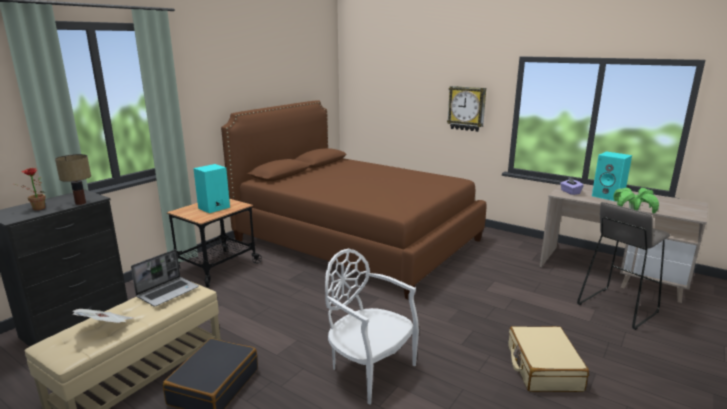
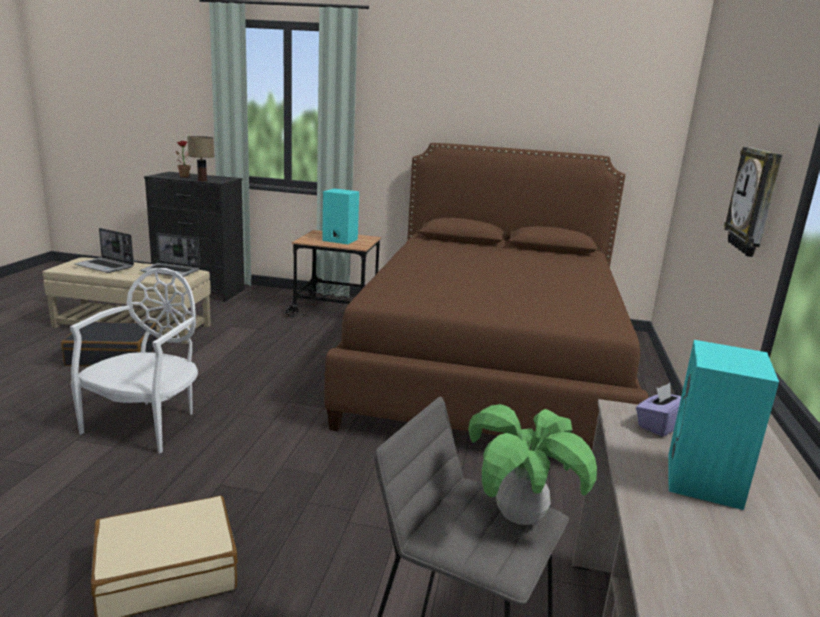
camera: 65 degrees right, 0 degrees up
(106, 327) = (105, 266): newspaper -> laptop

